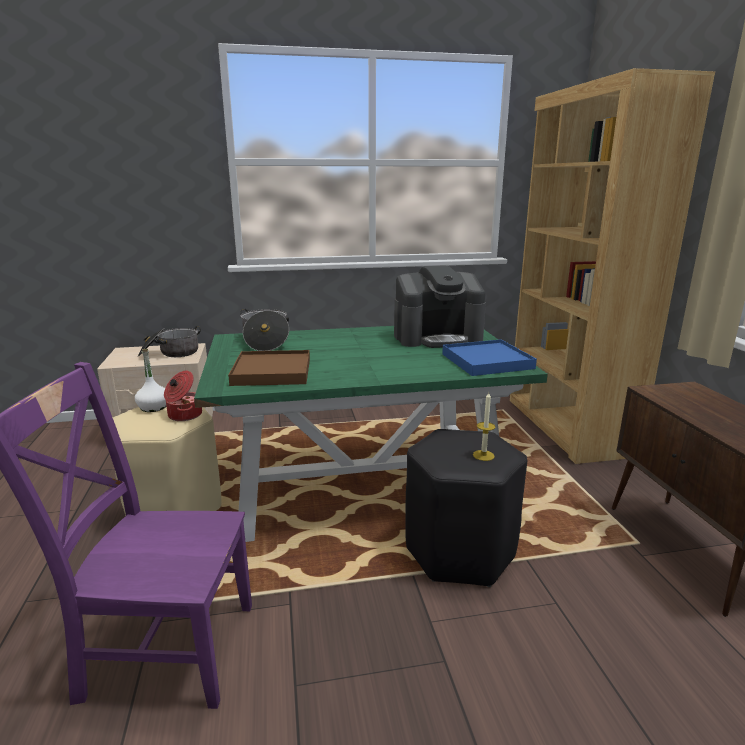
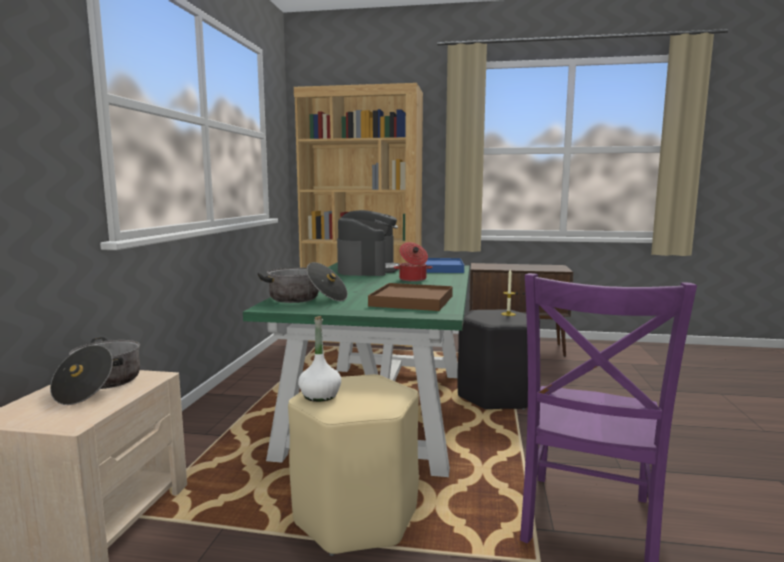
camera: 70 degrees left, 10 degrees down
(184, 415) = (362, 382): cooking pot -> cooking pot (412, 279)

